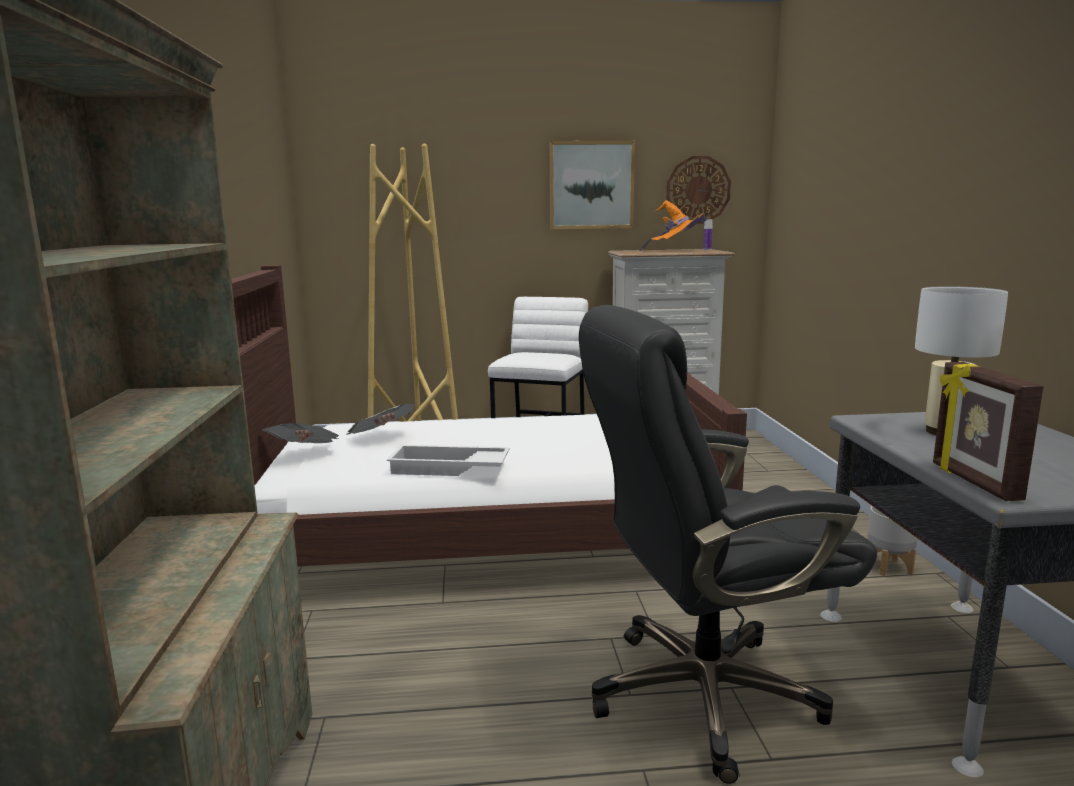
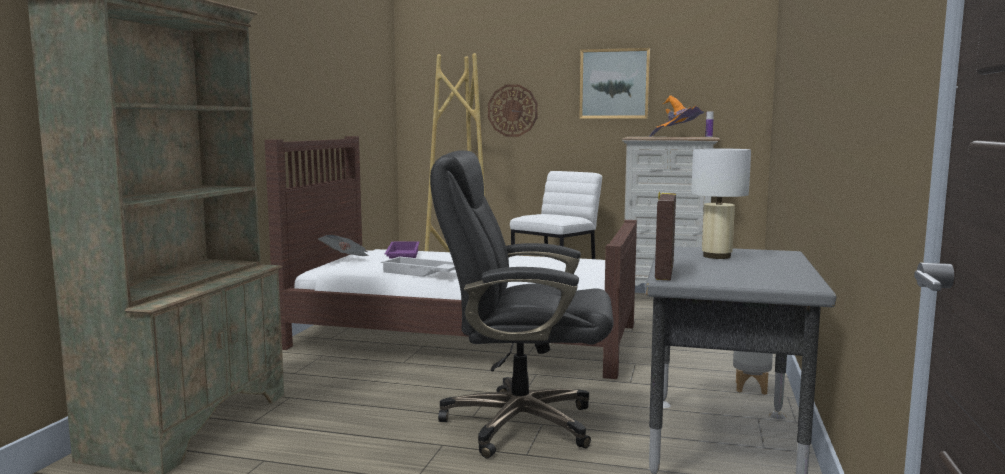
camera: 20 degrees right, 5 degrees down
(381, 437) = (402, 256): newspaper -> purple tray
(698, 190) = (706, 87): wall clock -> wall clock (512, 110)

